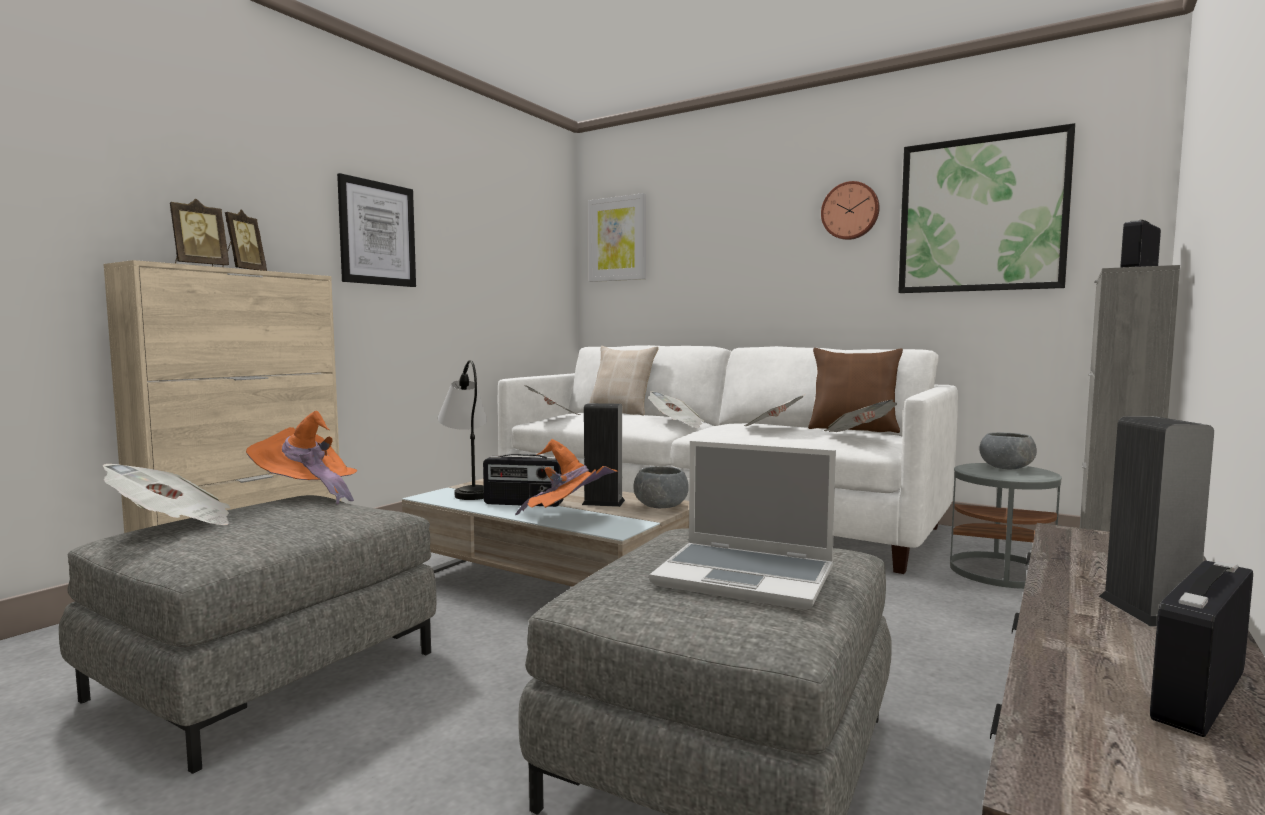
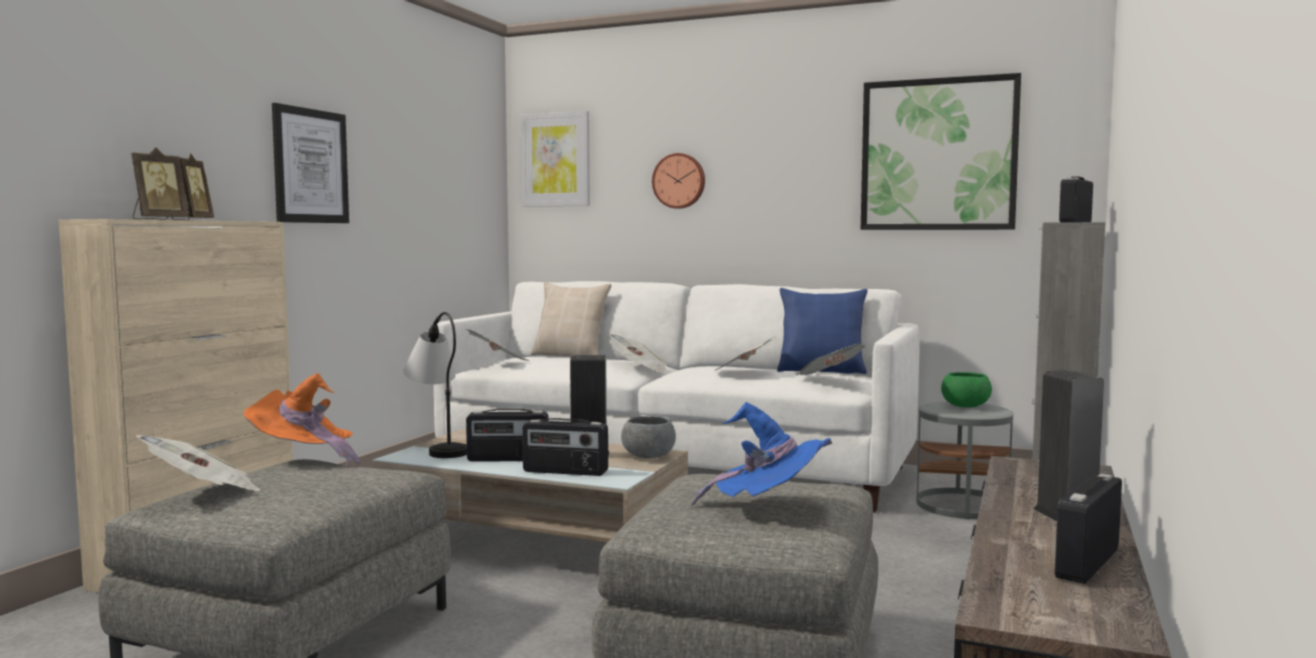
camera: 10 degrees left, 0 degrees up
(569, 519) = (565, 472): orange hat -> radio
(747, 577) = (769, 509): laptop -> blue hat
(850, 211) = (811, 143): wall clock -> wall clock (679, 181)
(853, 429) = (821, 371): brown pillow -> blue pillow
(1006, 468) = (965, 406): grey bowl -> green bowl

